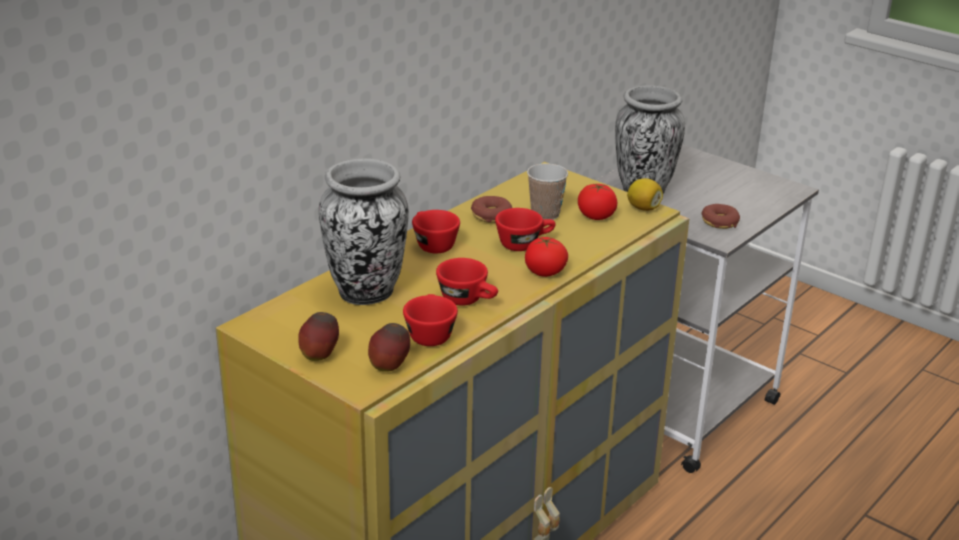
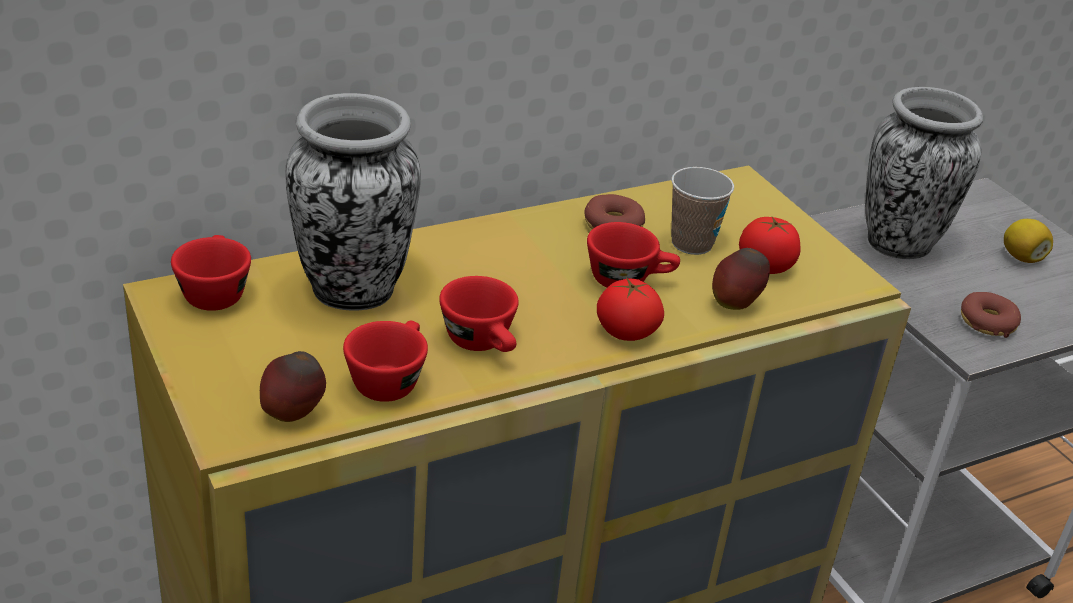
camera: 20 degrees right, 5 degrees up
(320, 356) = (215, 368): apple -> apple (735, 305)
(432, 244) = (498, 245): red cup -> red cup (214, 291)
(643, 208) = (846, 273): lemon -> lemon (1021, 257)

